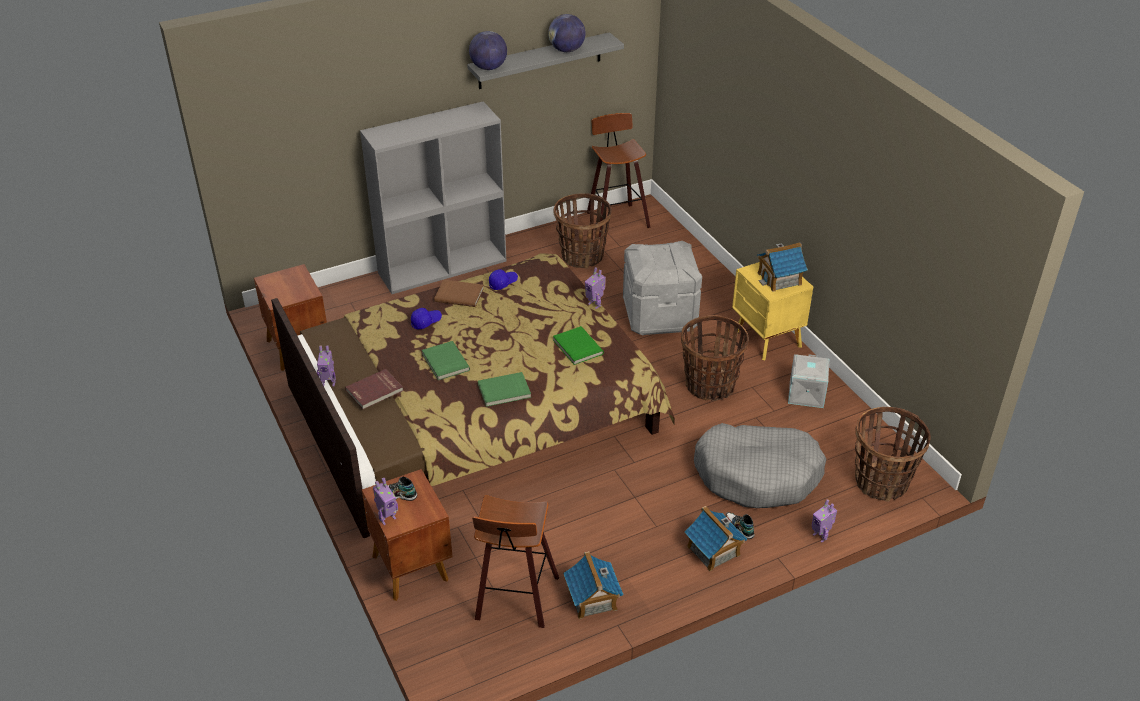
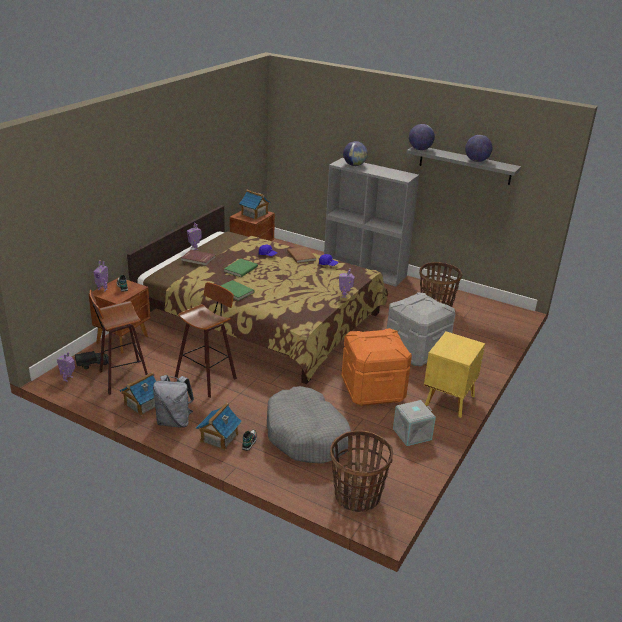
camera: 55 degrees right, 10 degrees down
(400, 132) = (354, 165): none -> globe
(452, 621) = (93, 364): none -> toy truck
(577, 347) = (298, 301): green book -> none
(615, 219) = (488, 307): stool -> stool (207, 378)
(652, 580) = (174, 421): none -> grey backpack
(710, 385) = (372, 390): basket -> orange storage box
(779, 279) = (458, 350): toy house -> toy house (254, 214)
(820, 536) = (273, 481): toy robot -> toy robot (68, 379)

